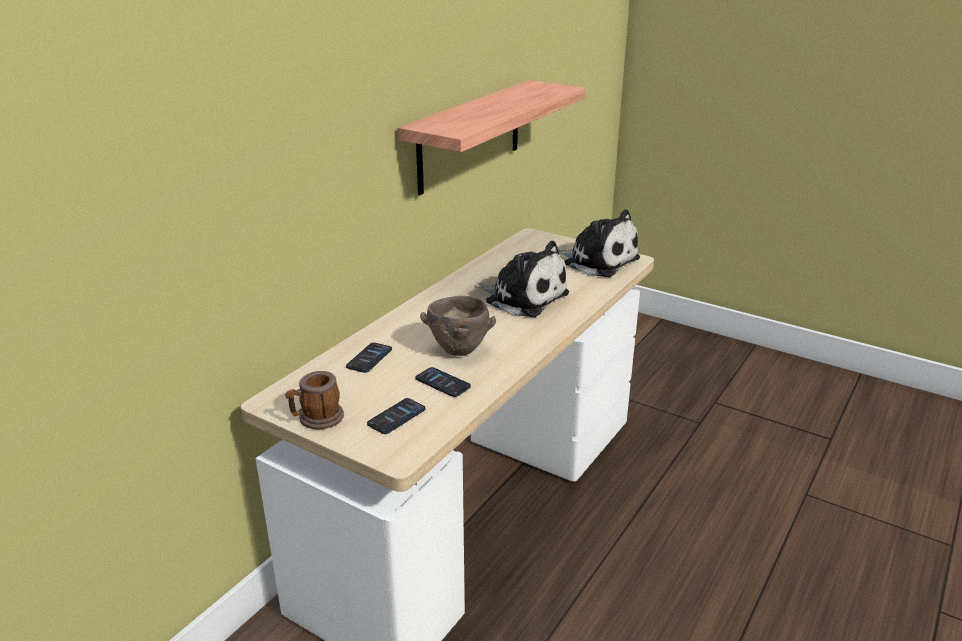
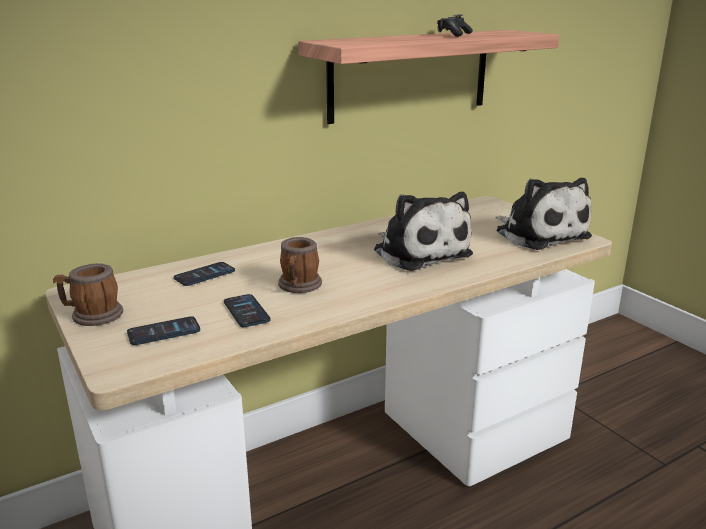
camera: 25 degrees right, 5 degrees down
(460, 351) = (299, 286): brown bowl -> mug
(507, 98) = (453, 35): none -> game controller

